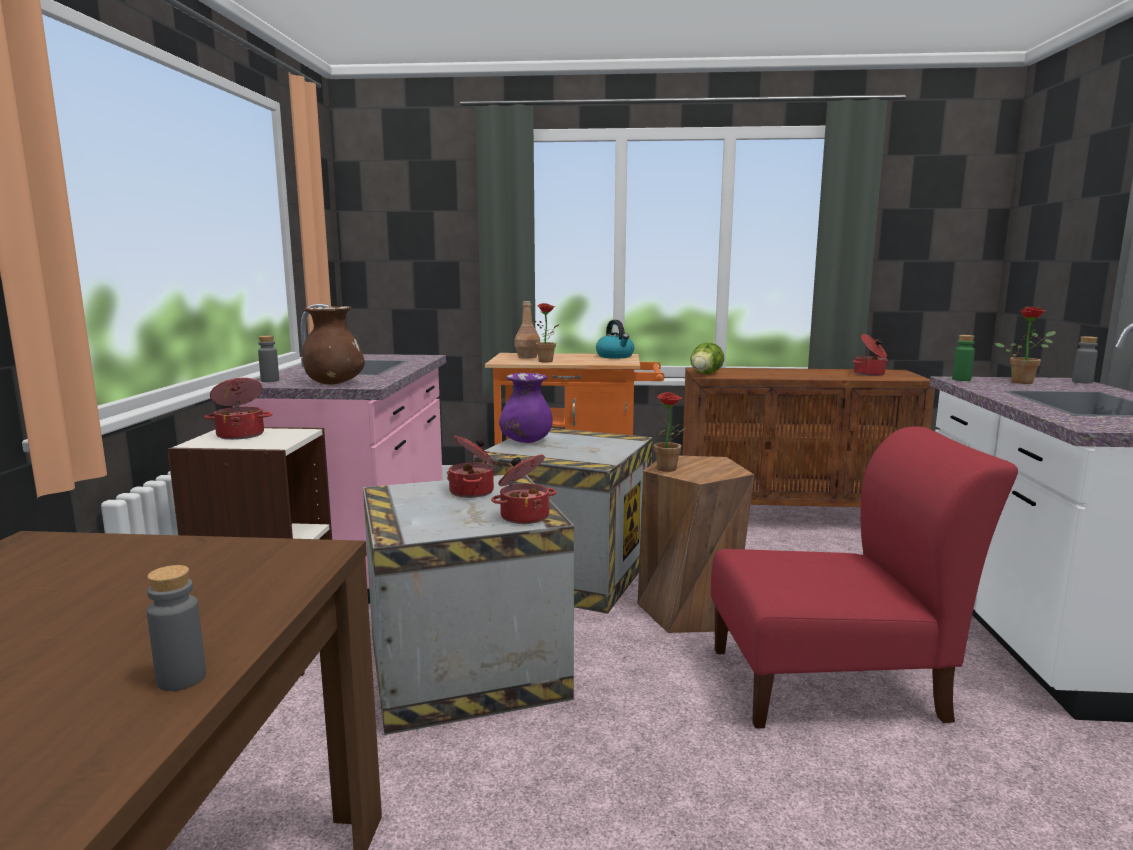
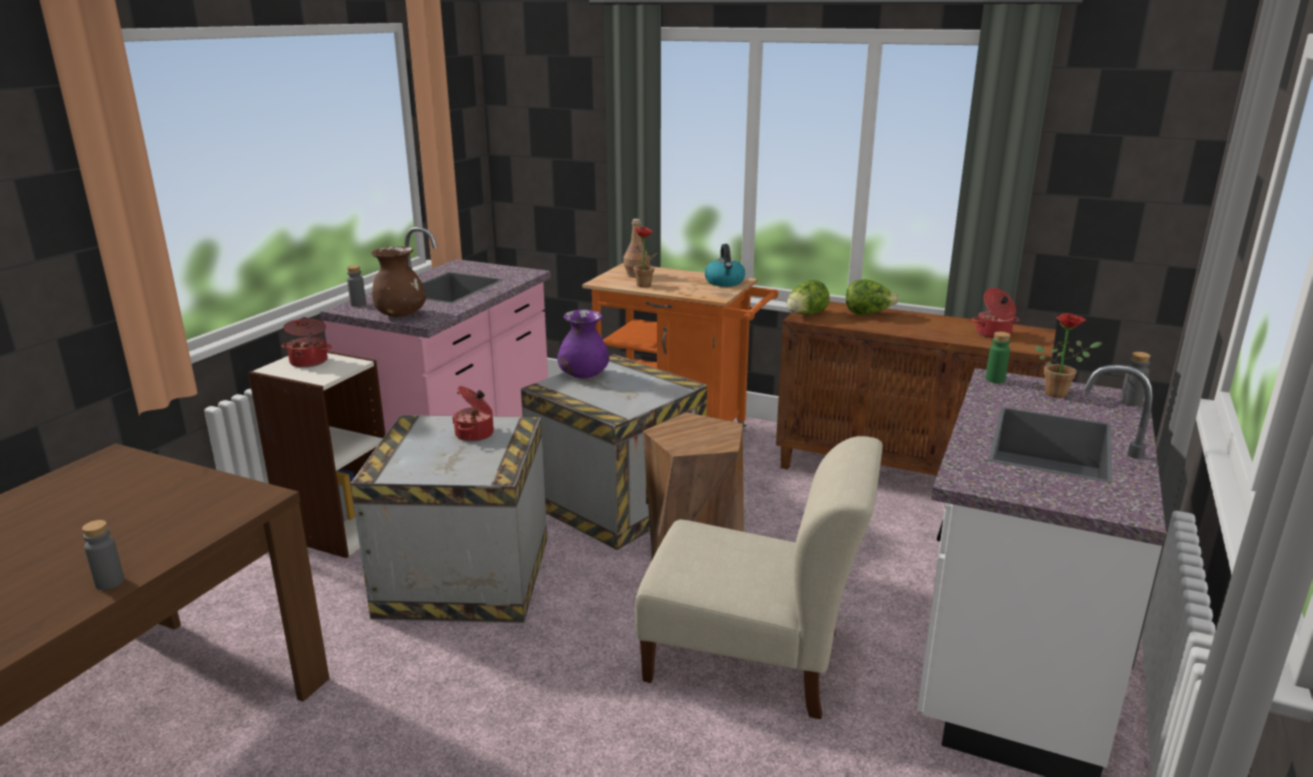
camera: 20 degrees right, 10 degrees up
(524, 516) = (486, 469): cooking pot -> none
(669, 470) = (666, 433): potted plant -> none
(754, 371) = (868, 314): none -> lettuce
(834, 683) = (752, 659): red chair -> beige chair

